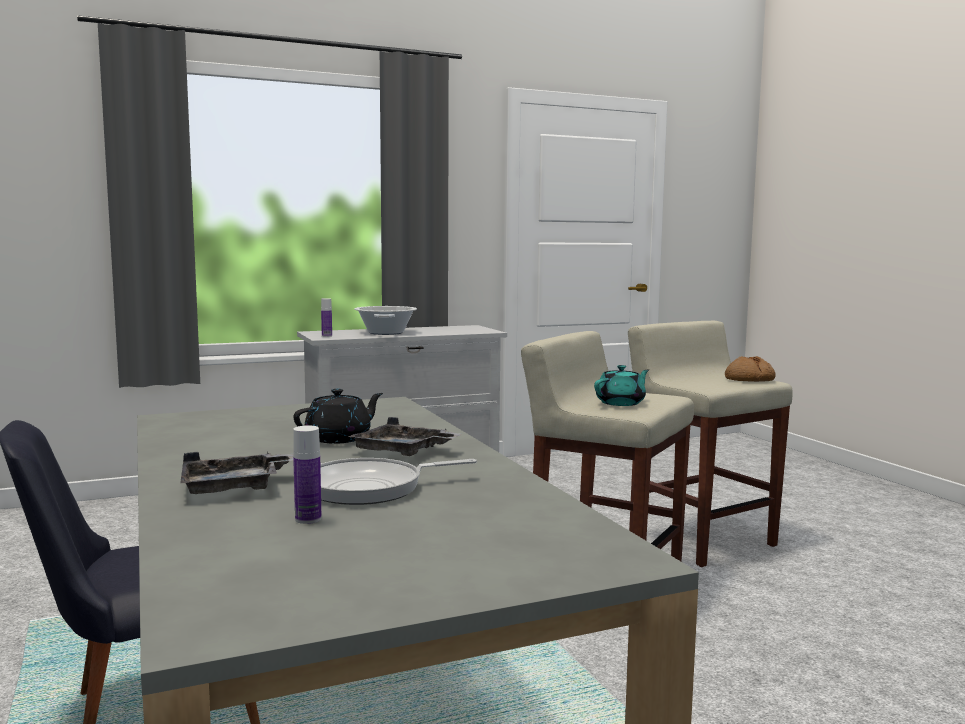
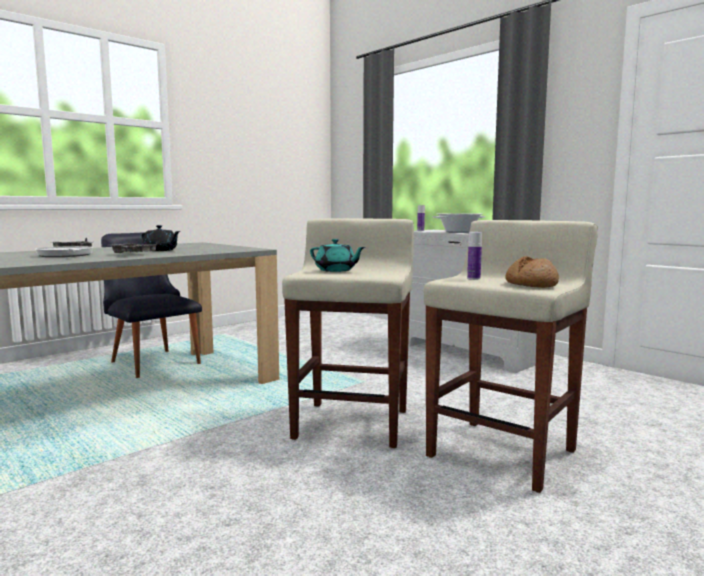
camera: 70 degrees right, 0 degrees up
(308, 519) = (23, 255): bottle -> bottle (473, 278)

